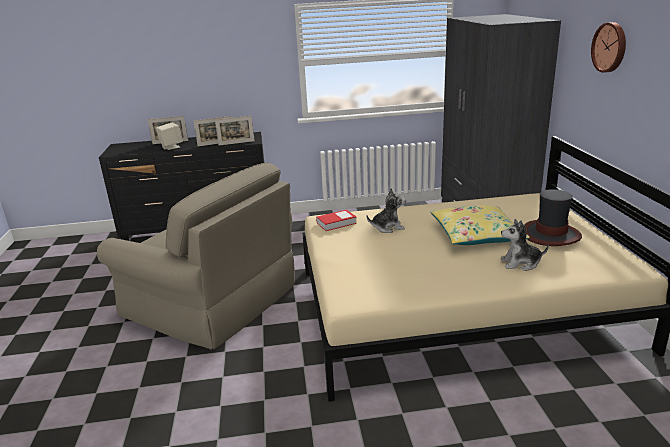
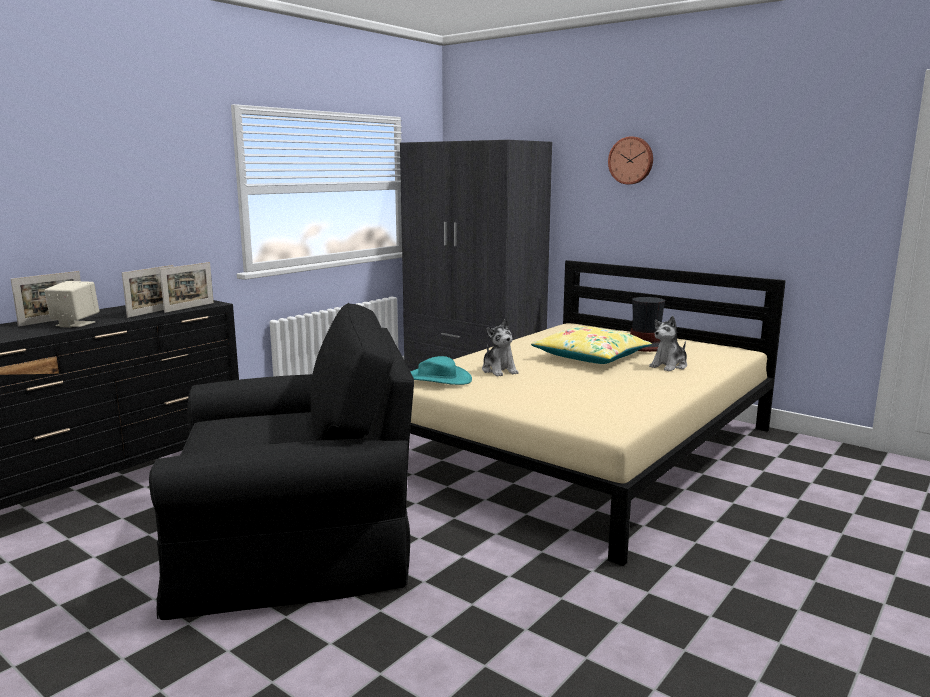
camera: 45 degrees left, 10 degrees down
(212, 299) = (295, 542): beige armchair -> black armchair
(336, 223) = (437, 379): book -> turquoise hat
(387, 227) = (499, 370): plush toy -> plush toy turned 120 degrees clockwise

